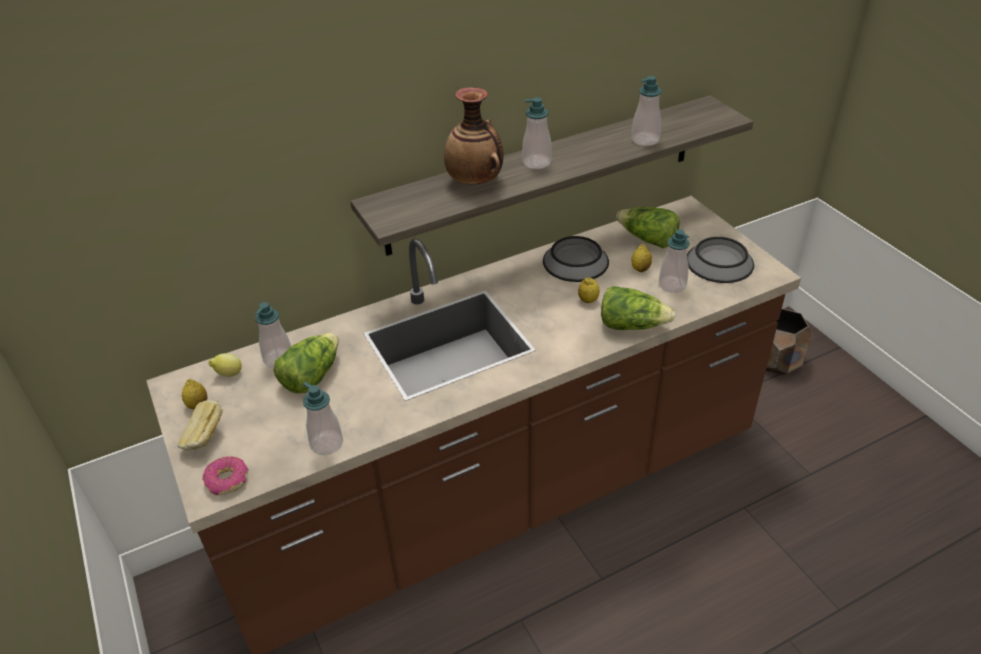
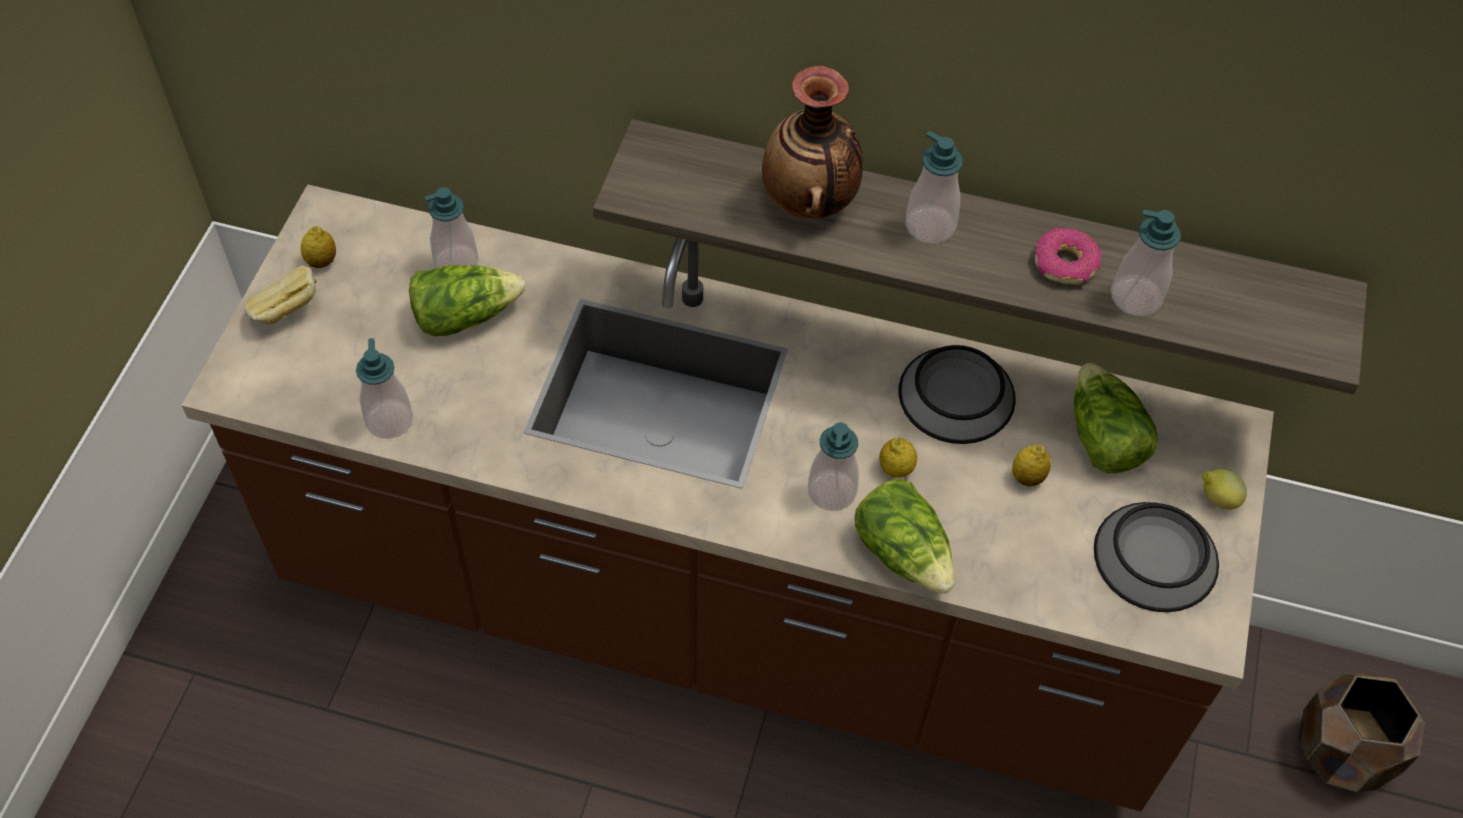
camera: 40 degrees right, 15 degrees up
(227, 480) = (259, 384): donut -> donut (1065, 264)
(228, 374) = (388, 243): lemon -> lemon (1217, 499)
(672, 285) = (1038, 537): soap dispenser -> soap dispenser (832, 491)

